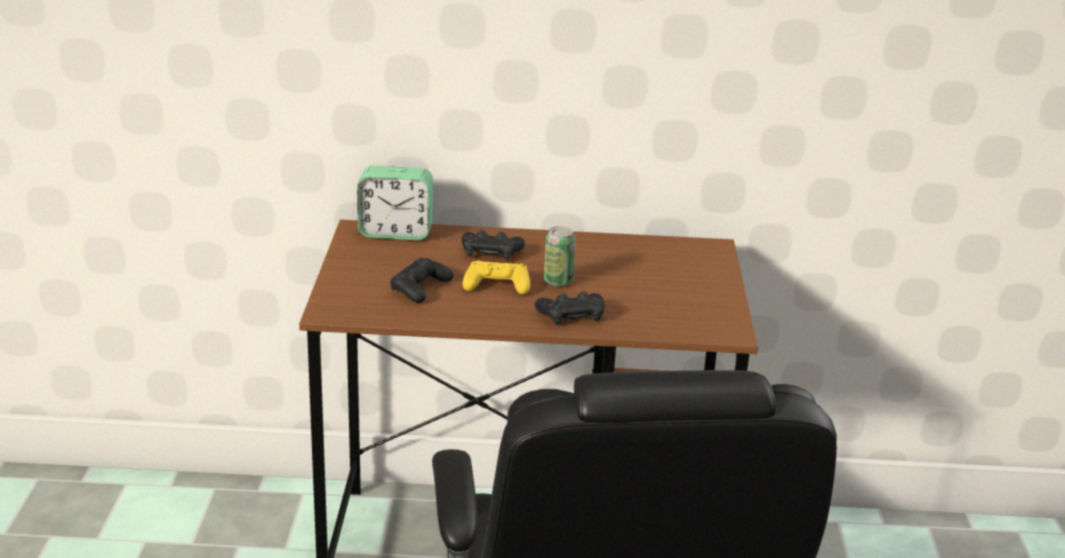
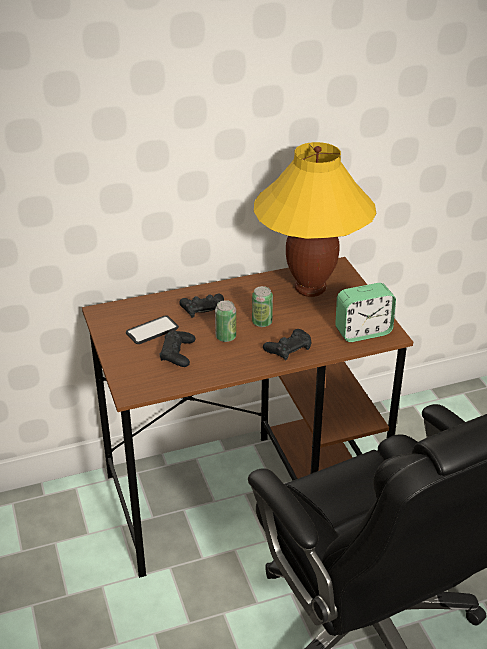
camera: 20 degrees left, 10 degrees up
(395, 232) = (128, 309): alarm clock -> alarm clock (363, 332)
(407, 259) = (152, 330): none -> phone
(497, 285) = (226, 337): yellow game controller -> can
(654, 261) = (309, 288): none -> yellow table lamp

